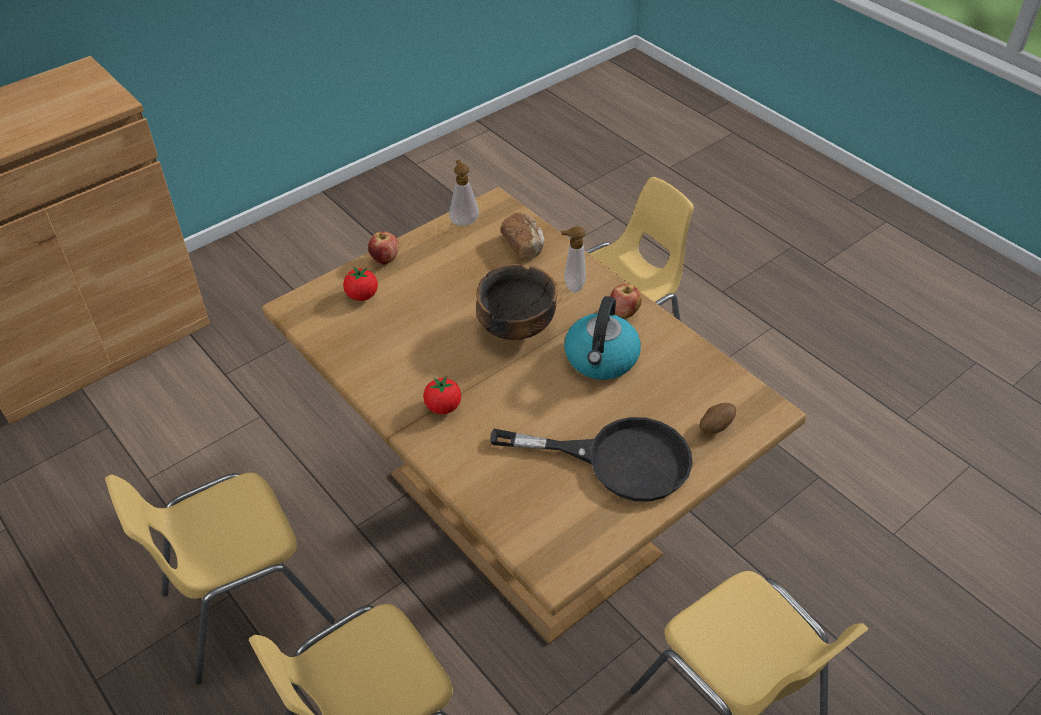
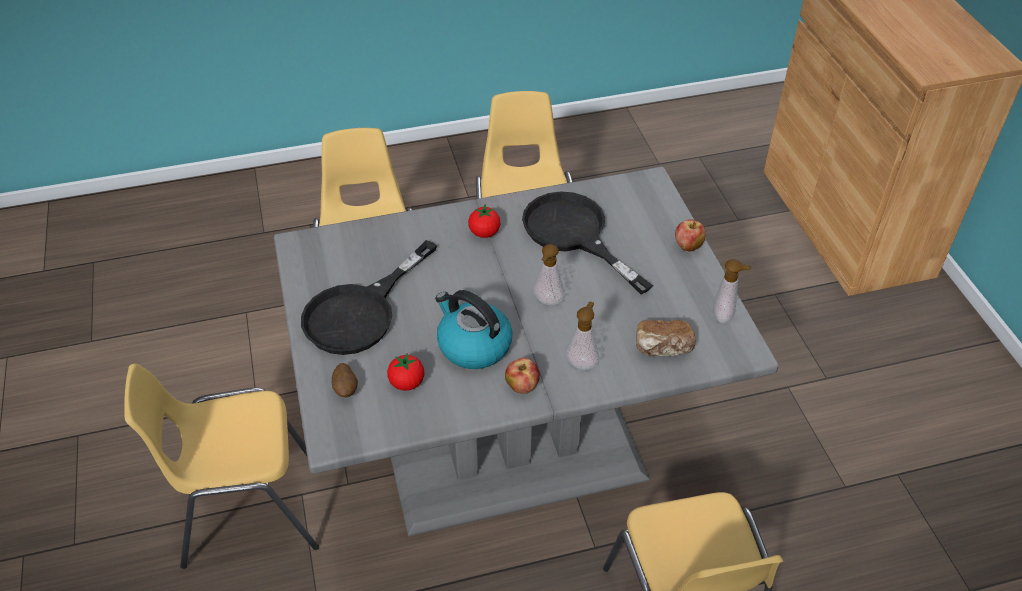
camera: 115 degrees right, 0 degrees up
(362, 296) = (644, 221): tomato -> tomato (407, 383)
(409, 338) = (574, 235): none -> black frying pan
(515, 328) = (547, 302): bowl -> soap dispenser
(520, 516) = (511, 447): brown dining table -> grey dining table

